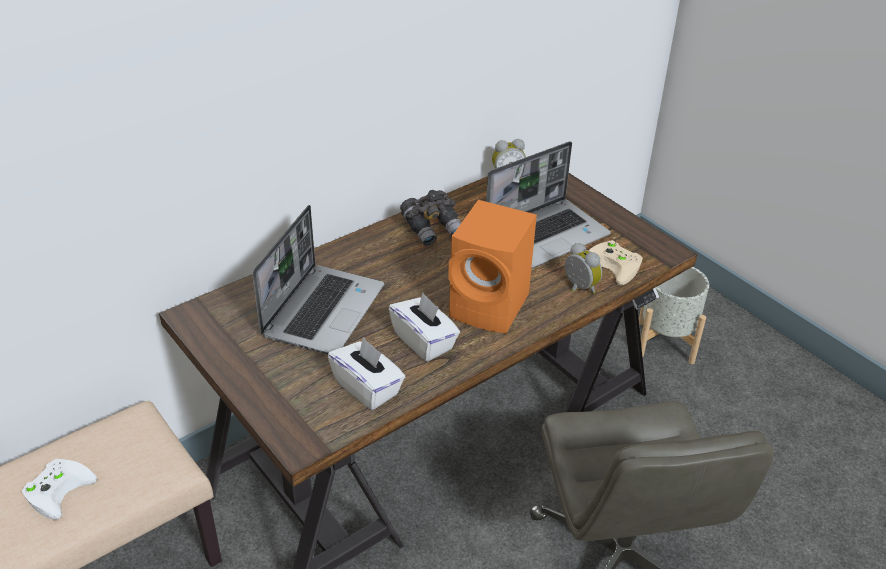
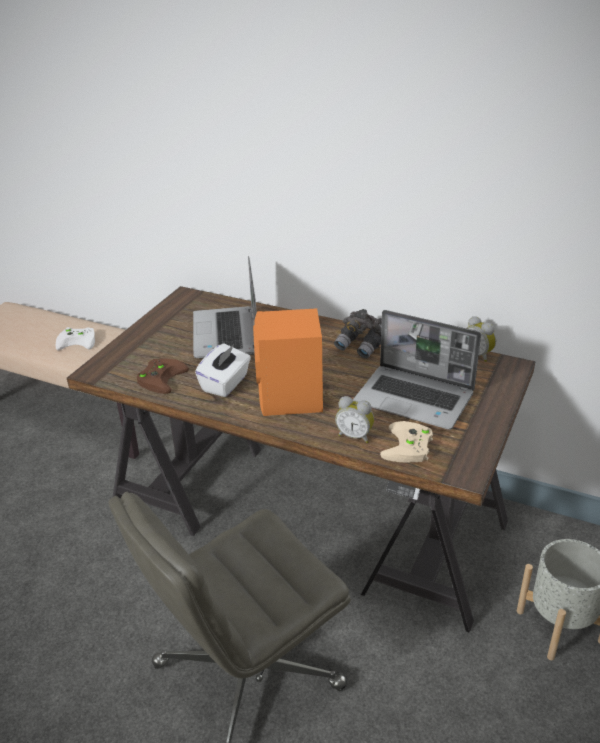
camera: 65 degrees right, 5 degrees down
(323, 310) = (227, 335): laptop -> laptop turned 90 degrees clockwise
(367, 388) = (161, 377): white tissue box -> brown game controller
(578, 288) = (355, 436): alarm clock -> alarm clock turned 90 degrees clockwise

